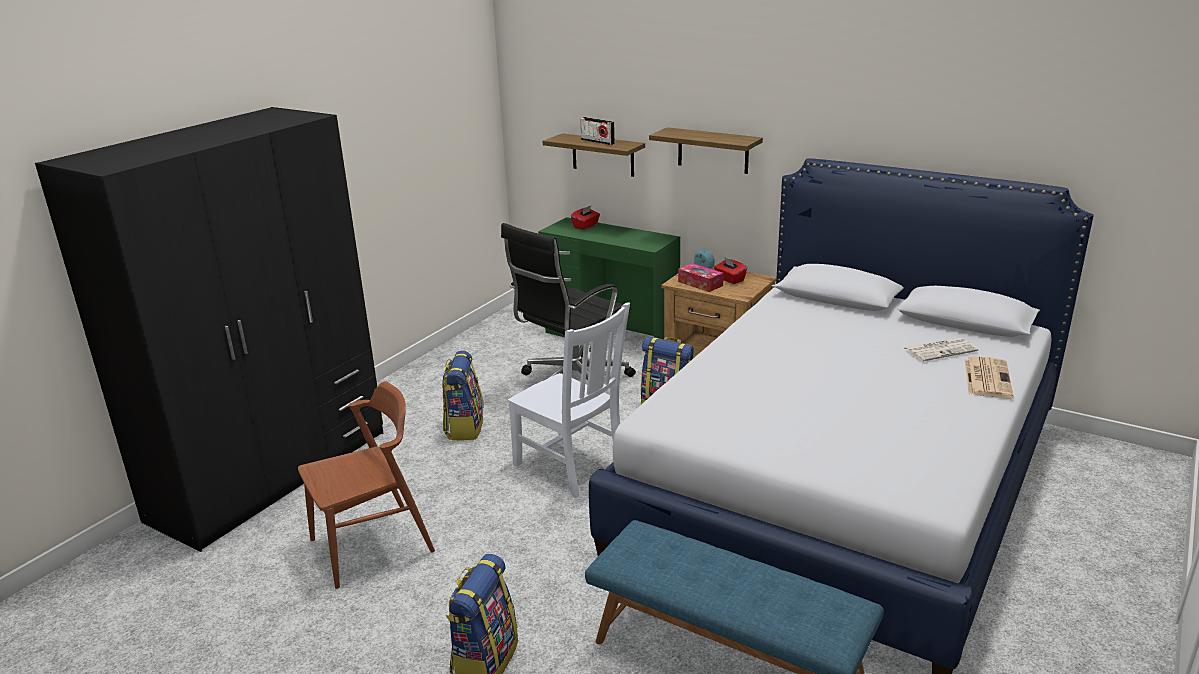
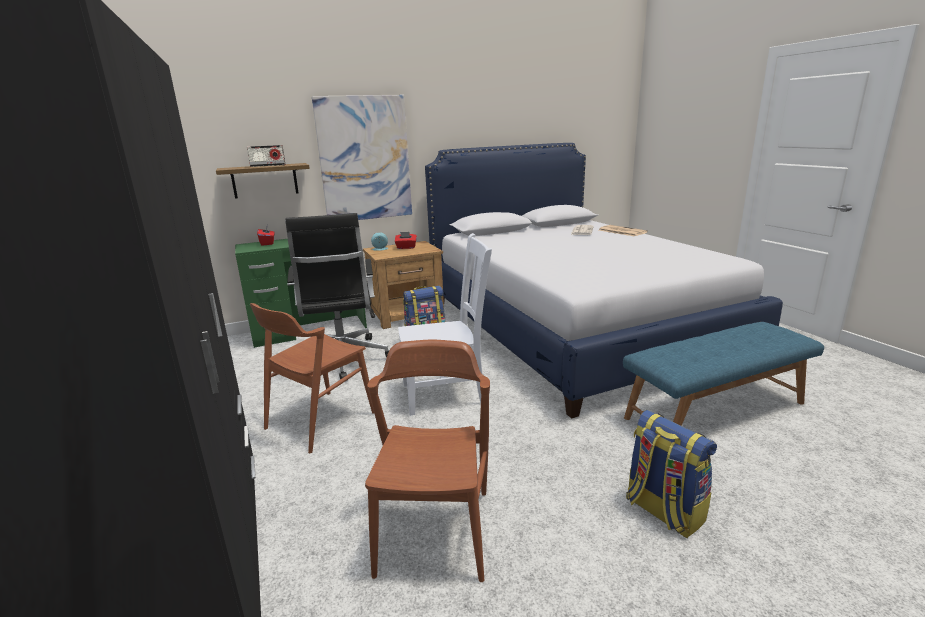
camera: 55 degrees left, 5 degrees down
(464, 427) = (320, 420): backpack -> brown chair
(700, 283) = (396, 253): tissue box -> none
(713, 150) = (364, 159): shelf -> picture

